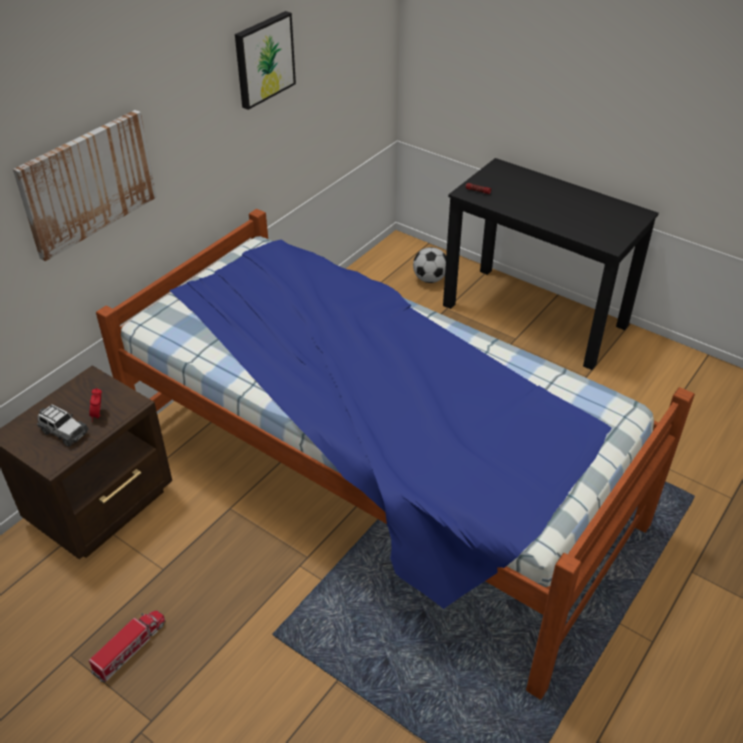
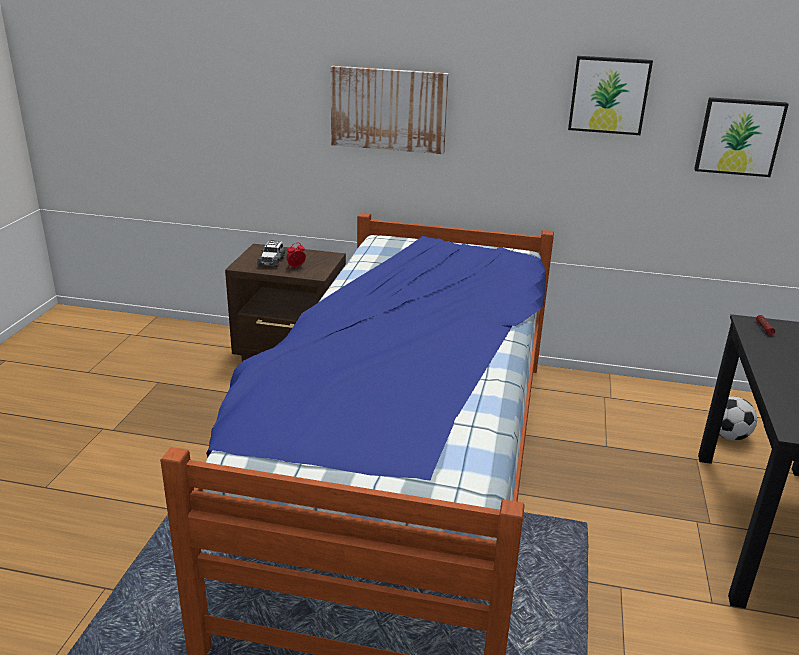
camera: 65 degrees right, 15 degrees down
(130, 648) = (171, 403): toy truck -> none
(346, 48) = (739, 136): none -> picture

